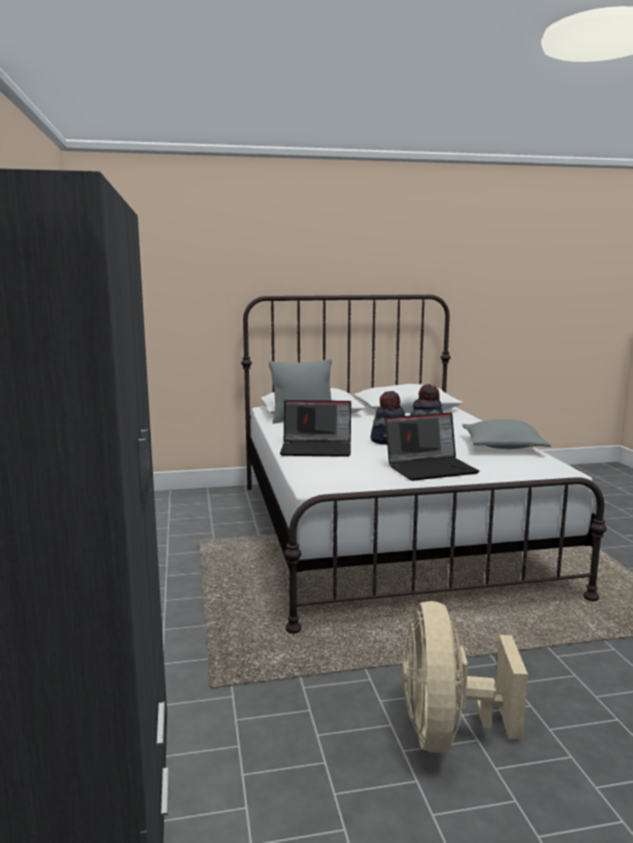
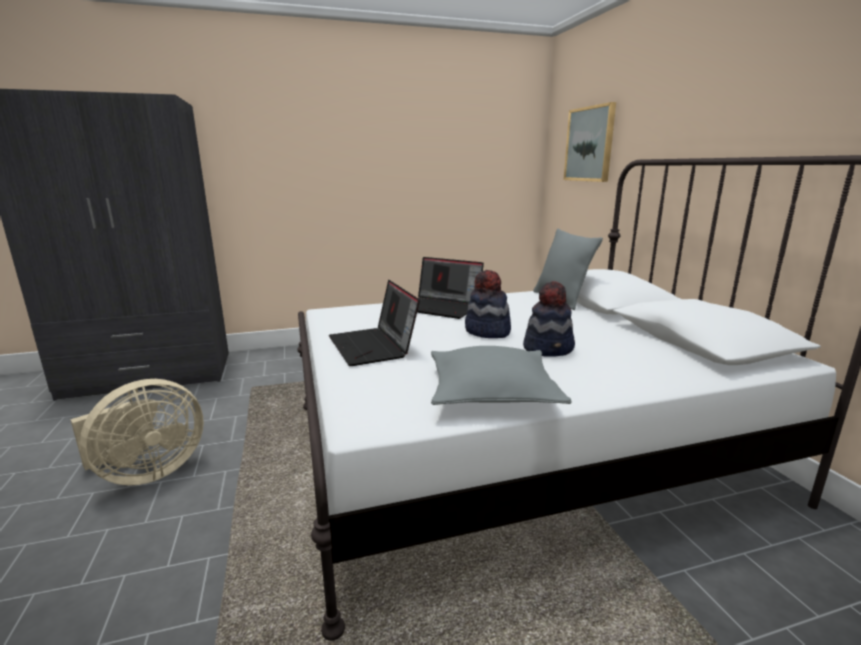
camera: 85 degrees right, 5 degrees up
(170, 280) = (589, 144): none -> picture
(317, 449) = (442, 307): laptop -> laptop turned 60 degrees counterclockwise
(447, 732) = (147, 473): beige fan -> beige fan turned 135 degrees clockwise

